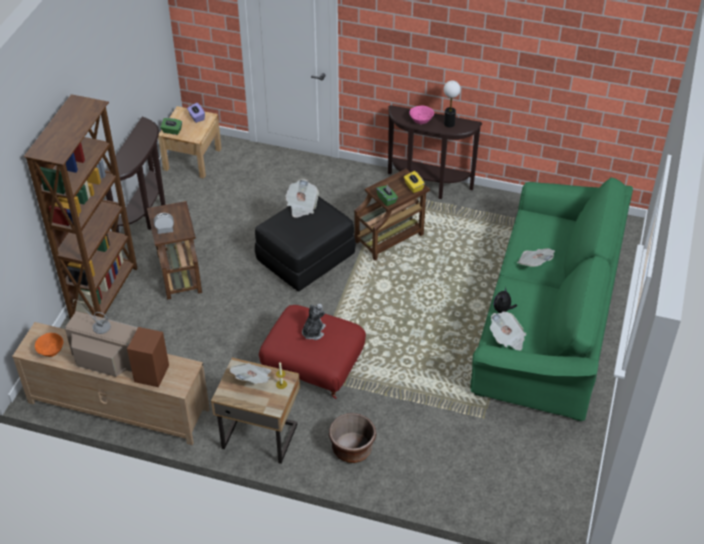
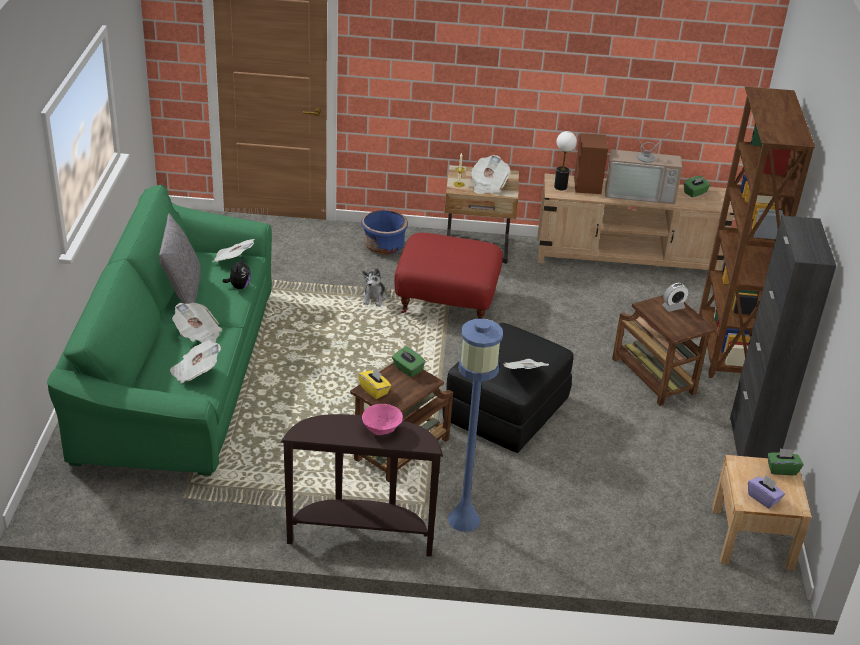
camera: 165 degrees right, 10 degrees down
(51, 352) = (695, 193): orange bowl -> green tissue box
(146, 214) = (752, 444): brown console table -> black cabinet
(313, 332) = (450, 254): plush toy -> plush toy (374, 298)
(352, 449) = (384, 247): brown planter -> blue planter
(362, 189) = (463, 520): none -> blue floor lamp
(449, 124) = (334, 429): table lamp -> table lamp (560, 187)
(534, 231) = (195, 372): none -> newspaper
(549, 307) = (183, 292): none -> grey pillow

